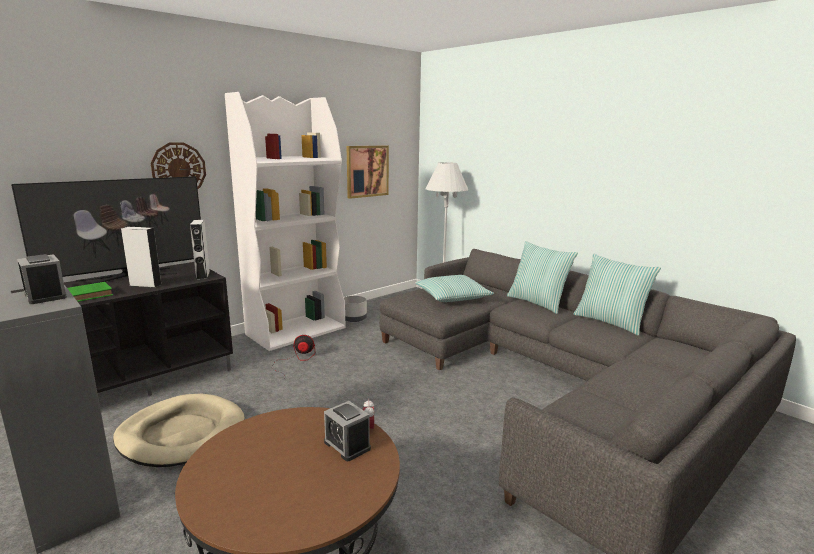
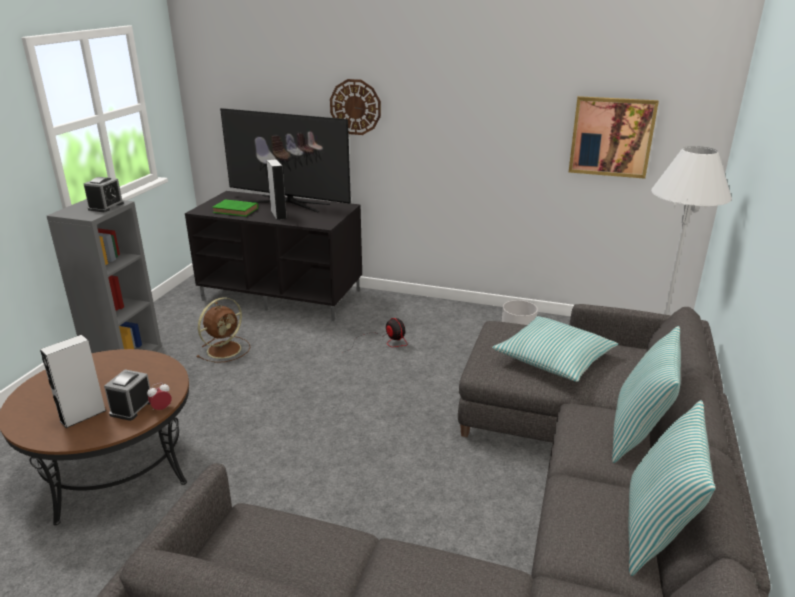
camera: 60 degrees right, 10 degrees up
(182, 434) = (225, 349): beige dog bed -> brown fan
(203, 275) = (325, 221): grey speaker -> grey speaker (83, 415)
(296, 331) = (444, 315): white bookcase -> none

